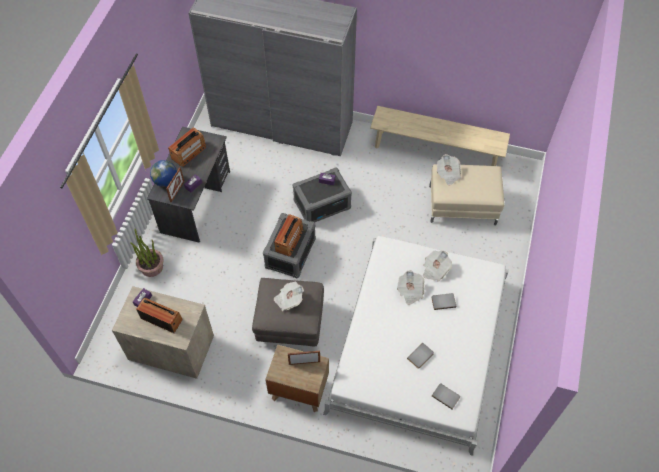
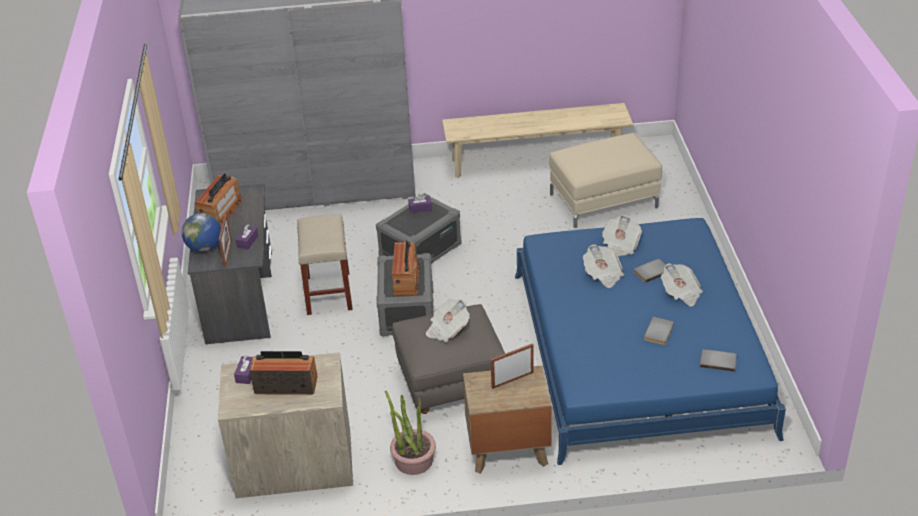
camera: 20 degrees left, 20 degrees down
(151, 266) = (213, 384): potted plant -> potted plant (413, 460)
(249, 219) = (328, 294): none -> beige stool
(418, 344) = (638, 351): white bed -> blue bed
(448, 174) = (575, 154): newspaper -> newspaper (681, 293)

